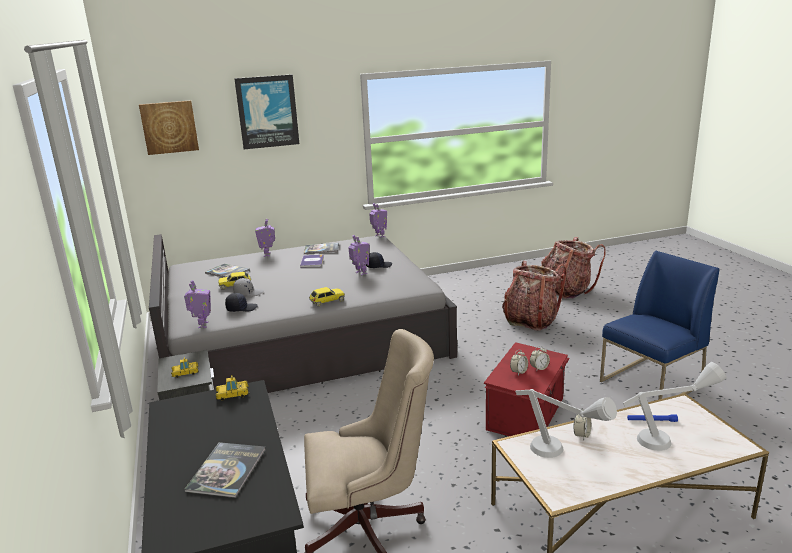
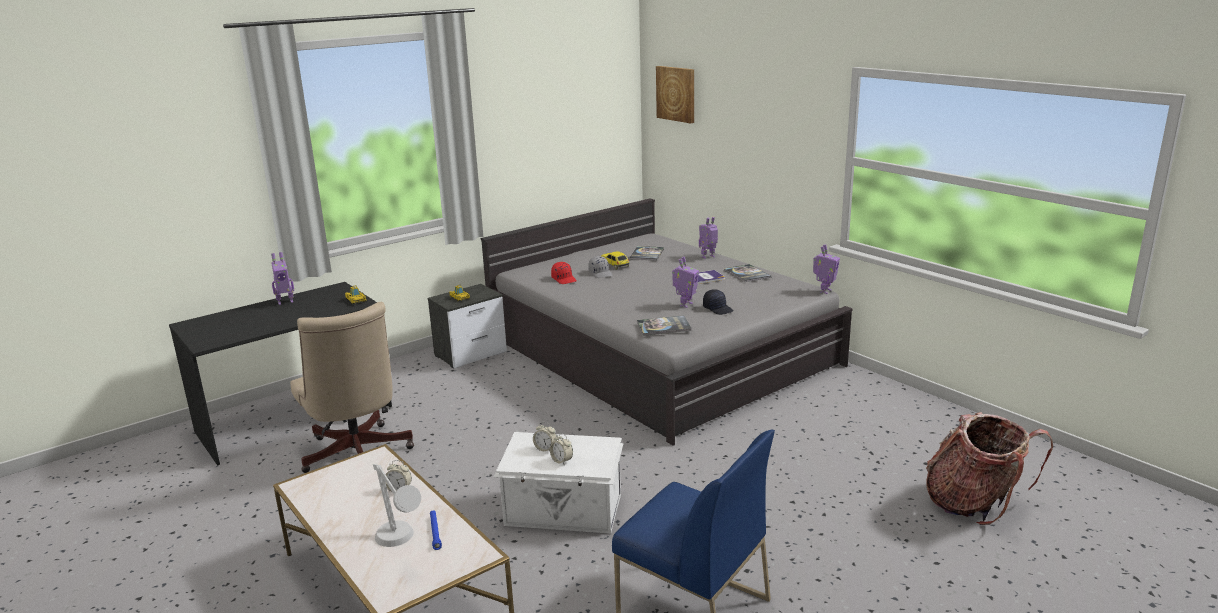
camera: 70 degrees right, 0 degrees up
(202, 325) = (522, 275): toy robot -> toy robot (285, 302)
(227, 470) = (255, 321): book -> book (663, 326)
(241, 308) = (564, 279): black cap -> red cap
(267, 112) = (753, 96): picture -> none
(327, 301) = (600, 306): toy car -> none
(527, 413) = (564, 511): red storage box -> white storage box
(530, 320) = (823, 483): backpack -> none
(561, 454) = (364, 481): grey table lamp -> none

